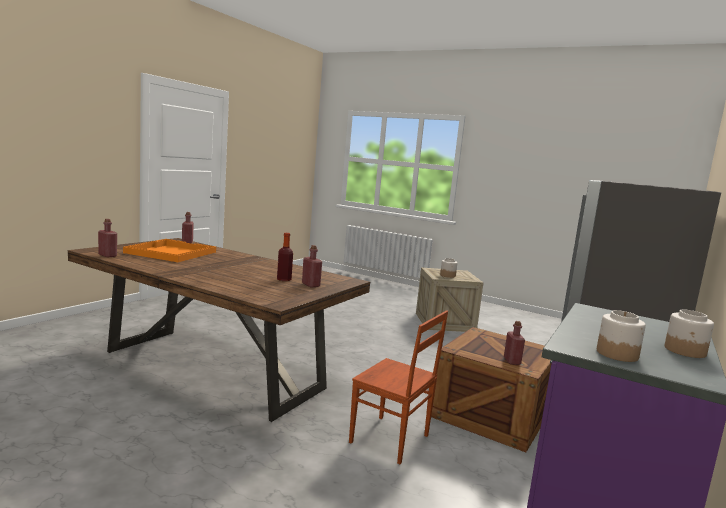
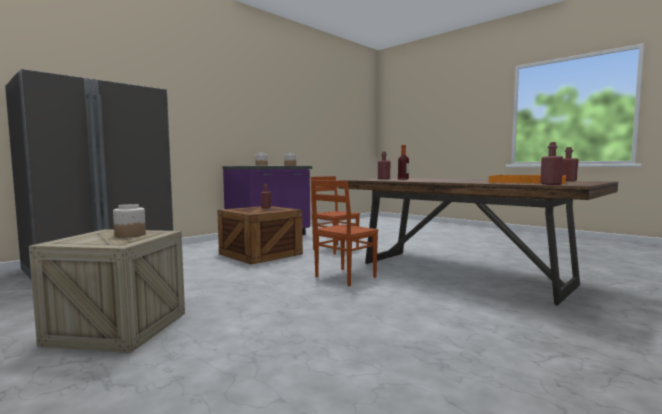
camera: 165 degrees left, 5 degrees down
(343, 363) = (344, 277): none -> brown chair

